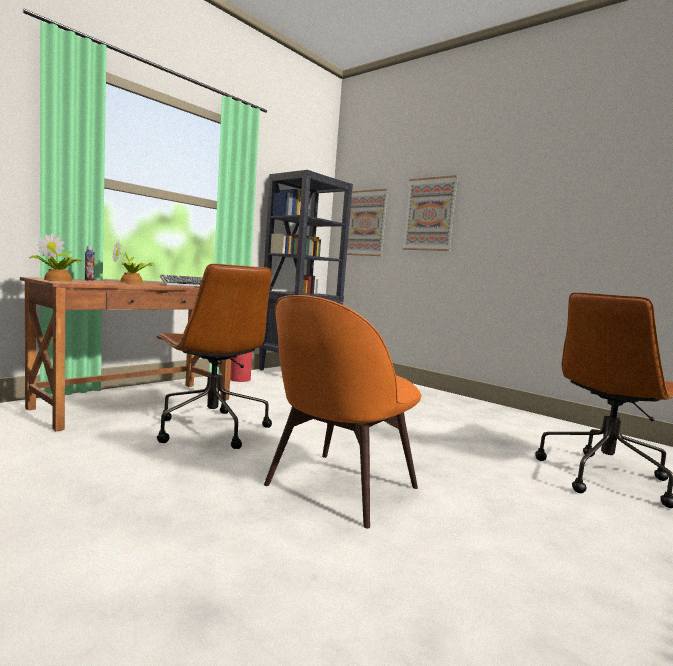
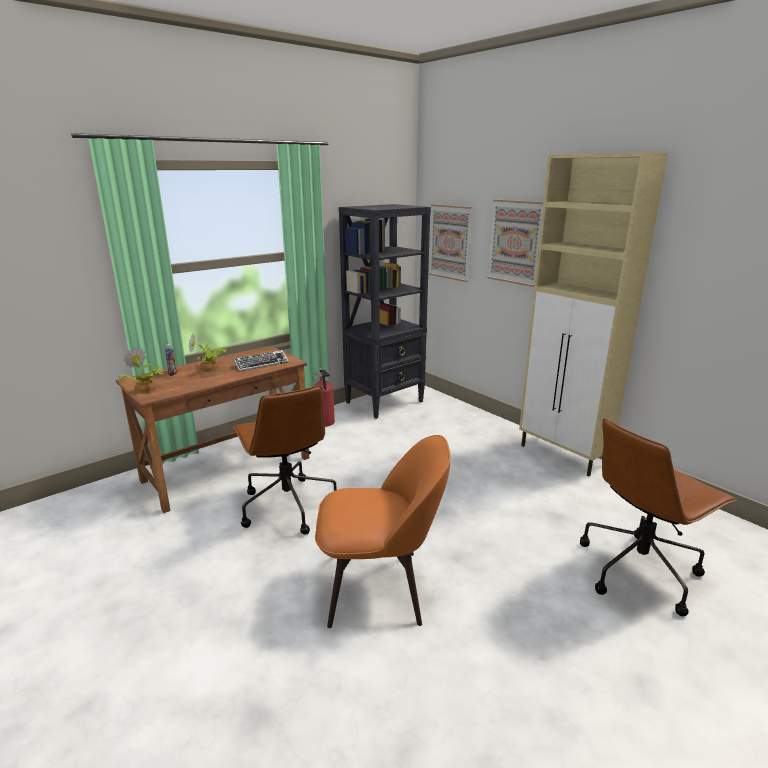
camera: 10 degrees right, 15 degrees up
(338, 488) = (380, 587): orange chair -> orange chair turned 135 degrees counterclockwise
(484, 406) = (563, 455): none -> beige cabinet

